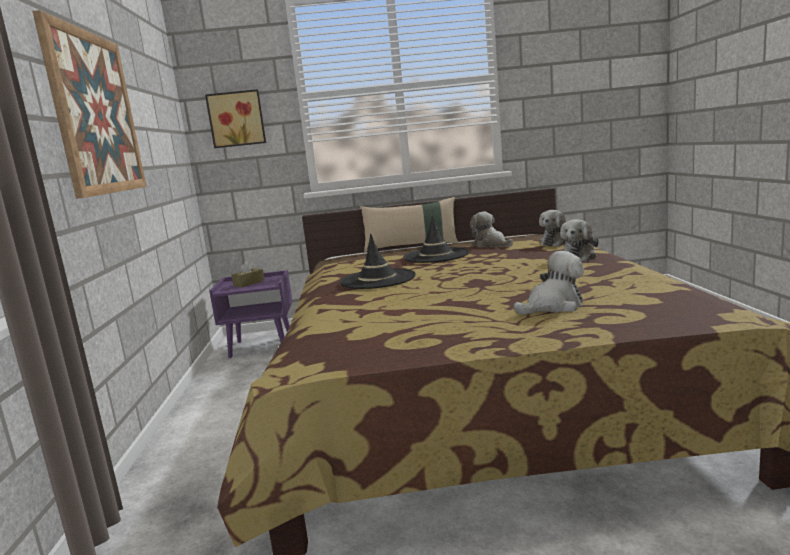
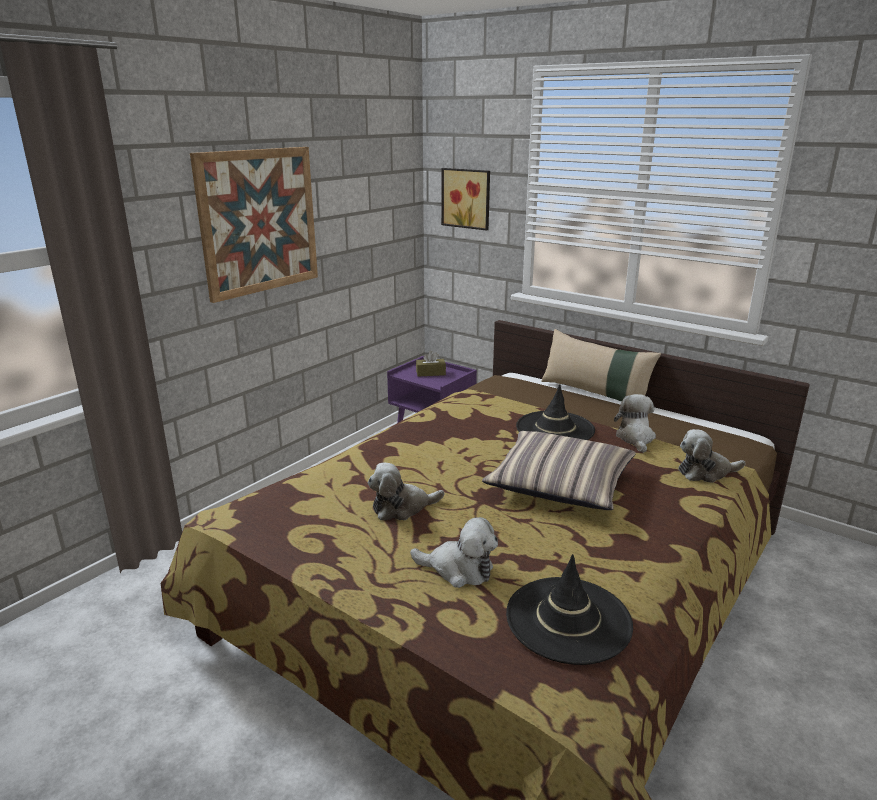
camera: 40 degrees right, 10 degrees up
(377, 279) = (445, 439): black hat -> black hat (568, 619)
(503, 266) = (560, 484): none -> pillow
(578, 256) = (658, 512): plush toy -> plush toy (402, 508)

